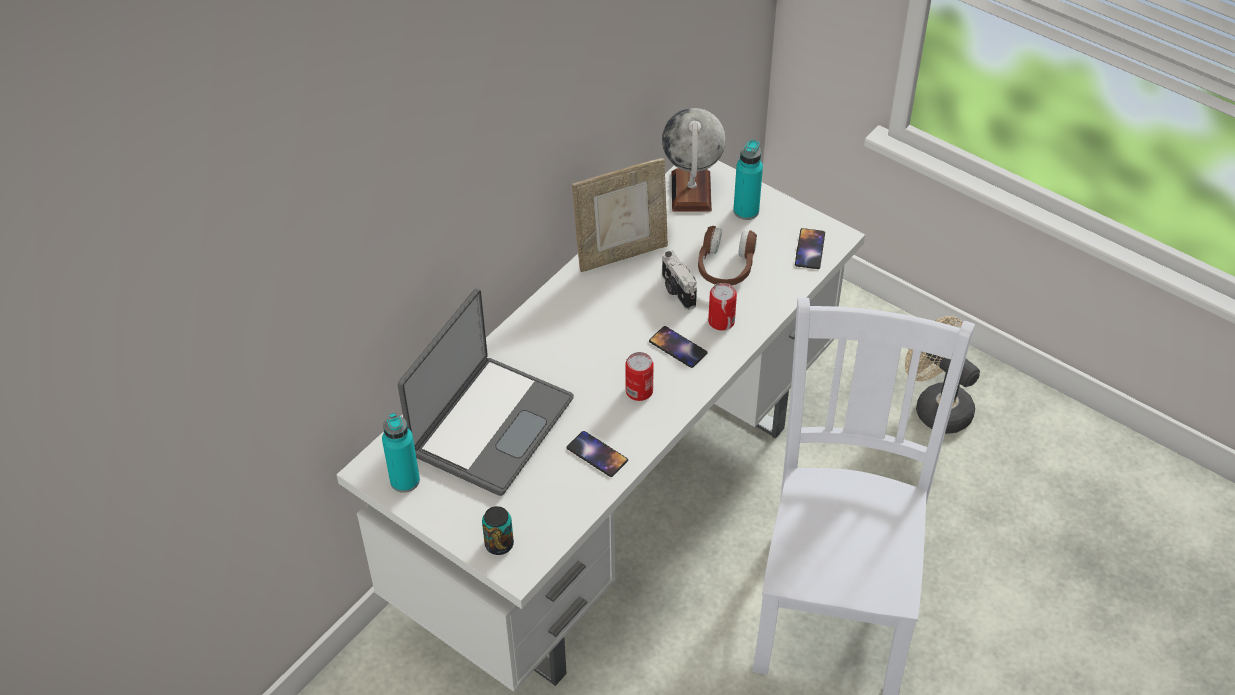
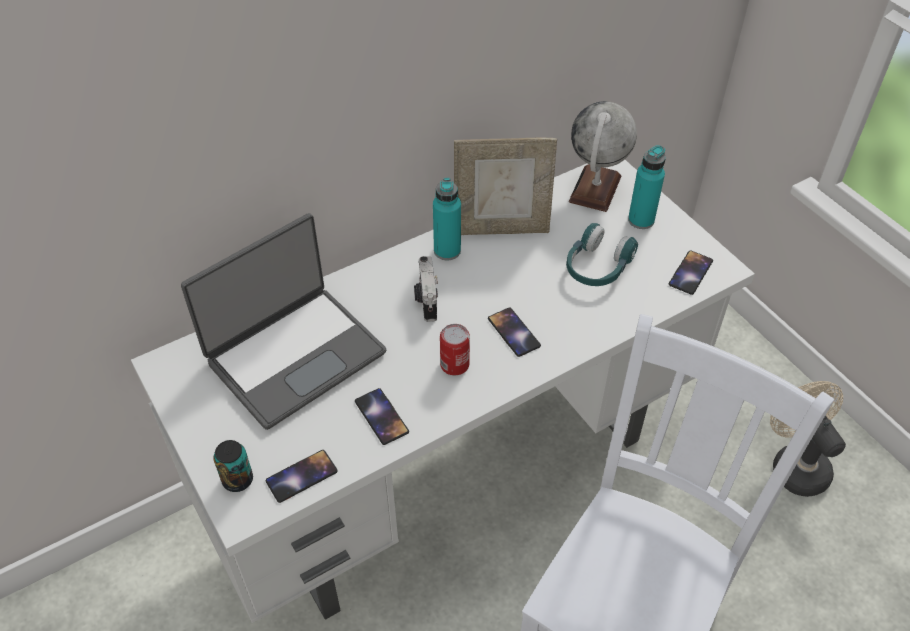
camera: 20 degrees right, 0 degrees up
(405, 480) = (187, 385): turquoise bottle -> turquoise bottle (447, 251)
(553, 524) = (301, 476): none -> phone
(677, 291) = (538, 277): camera -> camera (426, 300)
(721, 321) = (569, 319): can -> none
(725, 267) = (597, 267): brown headphones -> turquoise headphones

